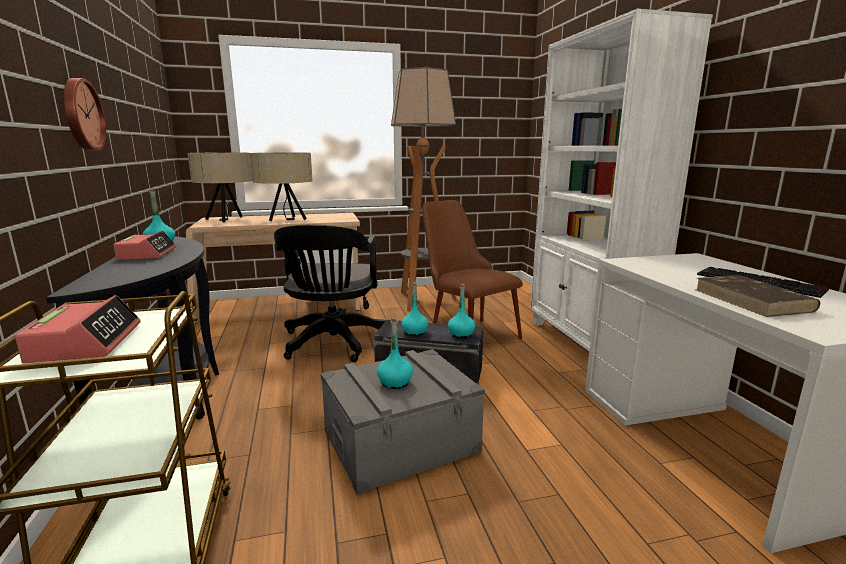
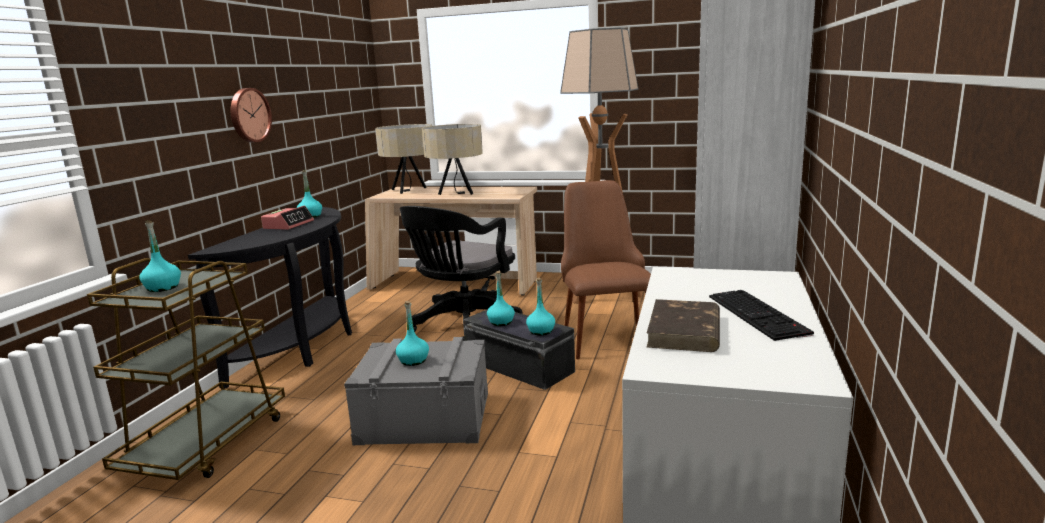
camera: 30 degrees right, 0 degrees up
(87, 342) = (163, 288): alarm clock -> turquoise bottle

